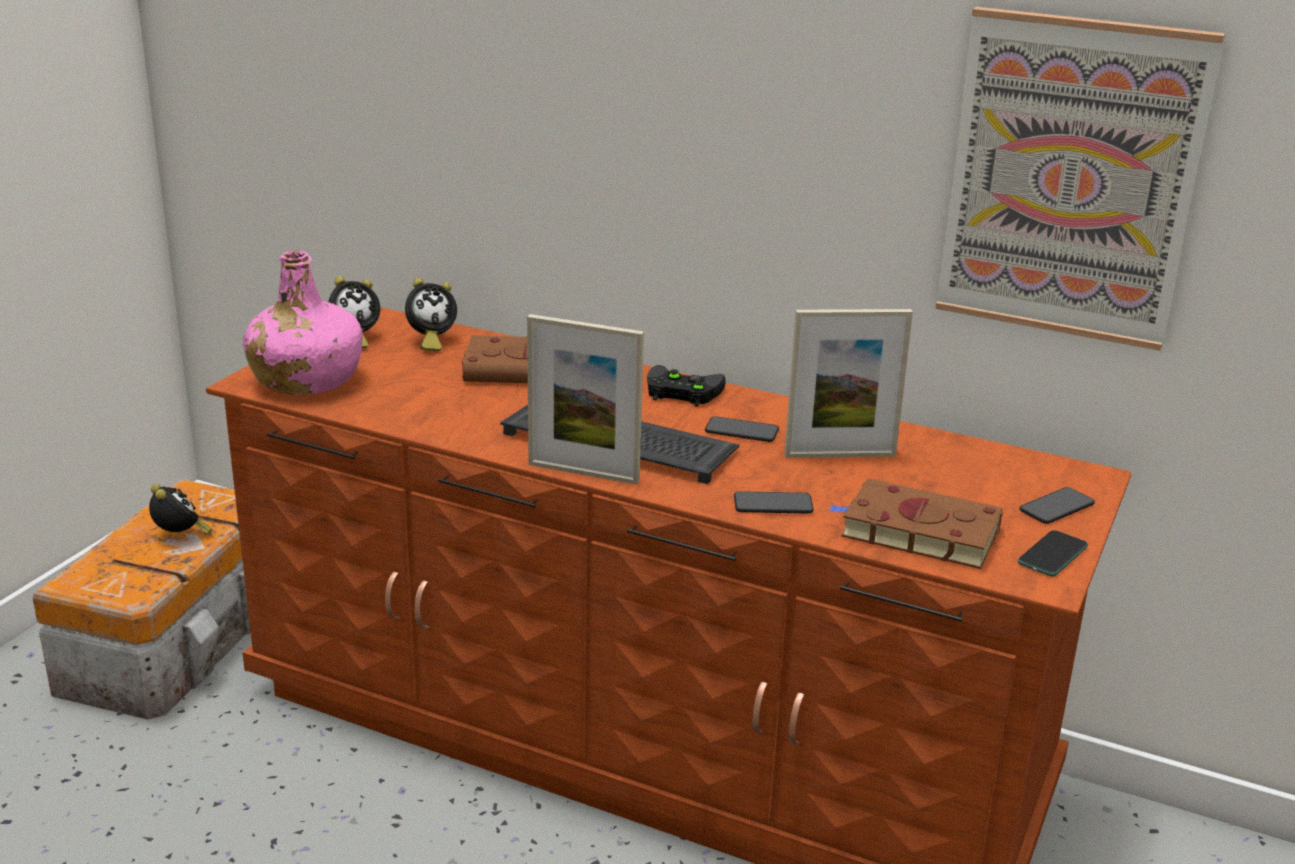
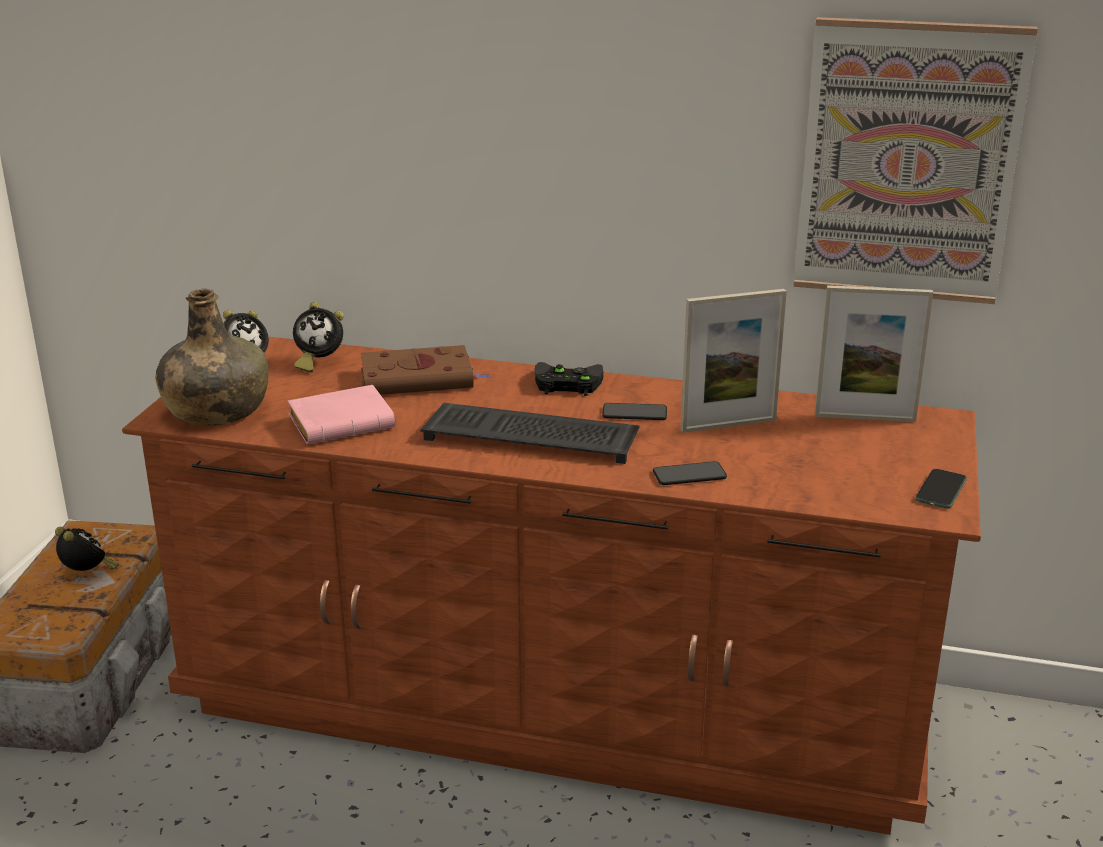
camera: 10 degrees left, 0 degrees up
(306, 380) = (216, 411): pink bottle -> green bottle
(429, 406) = (343, 422): none -> pink book
(430, 342) = (318, 362): alarm clock -> alarm clock turned 45 degrees clockwise
(583, 473) = (510, 466): picture frame -> picture frame (865, 418)
(915, 531) = (820, 484): brown book -> none
(1056, 507) = (927, 449): phone -> none

